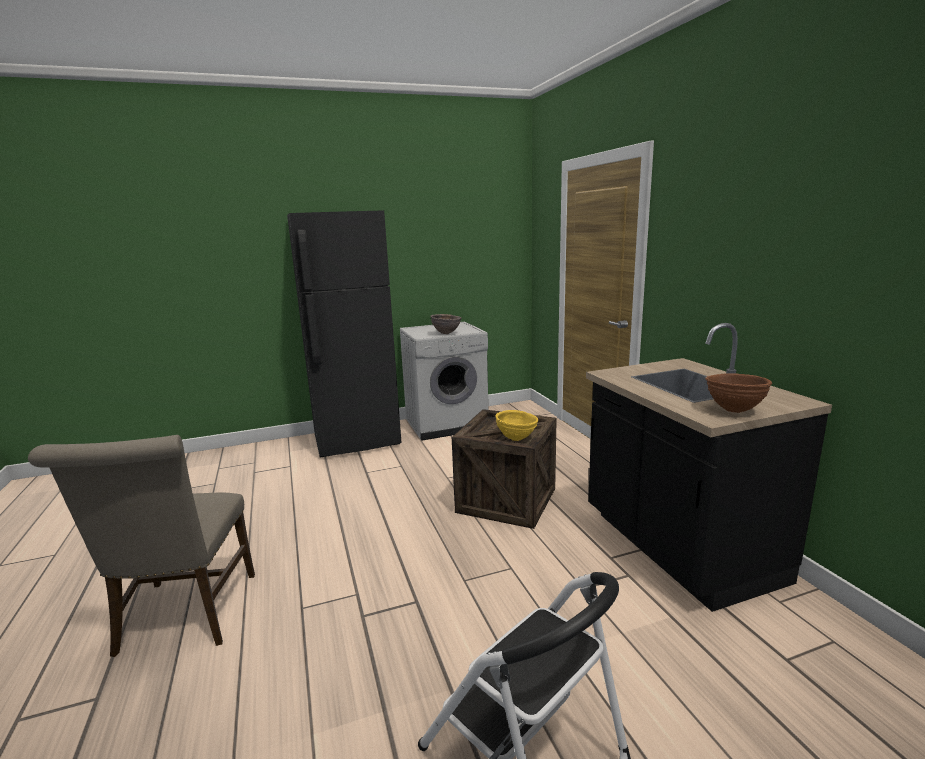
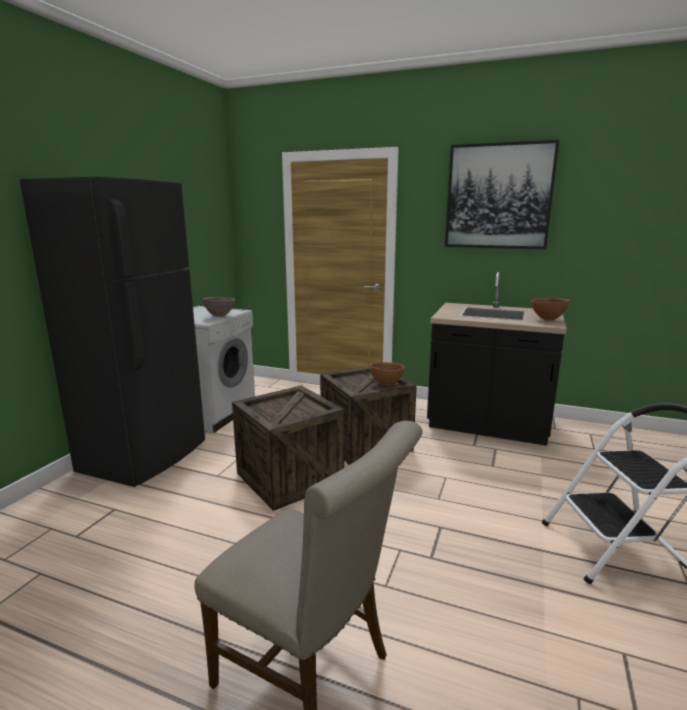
camera: 50 degrees left, 0 degrees up
(400, 497) = (289, 477): none -> crate
(516, 439) = (386, 384): yellow bowl -> brown bowl
(758, 203) = (498, 197): none -> picture

